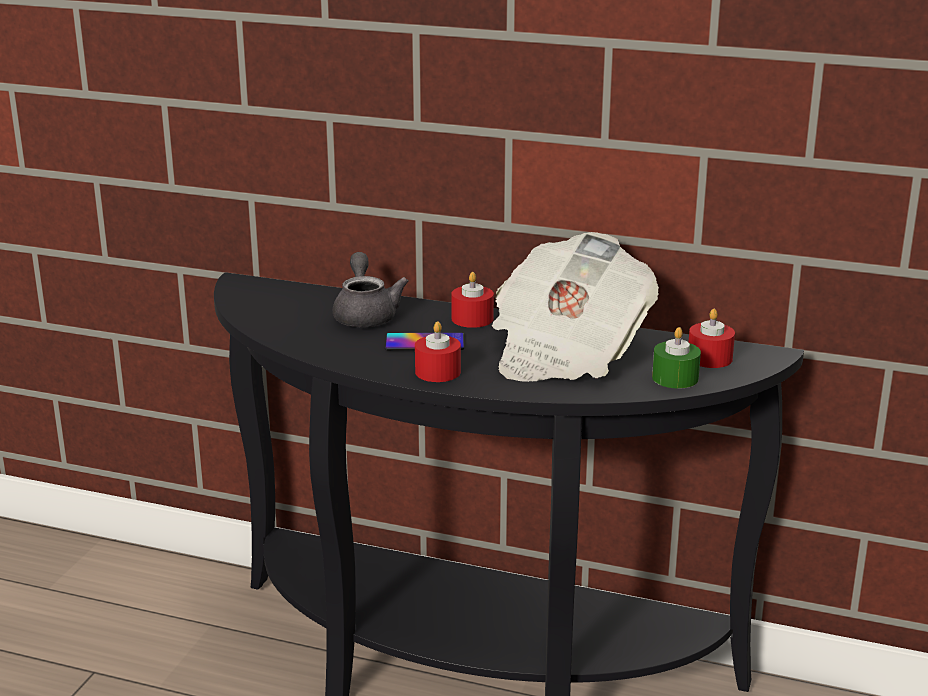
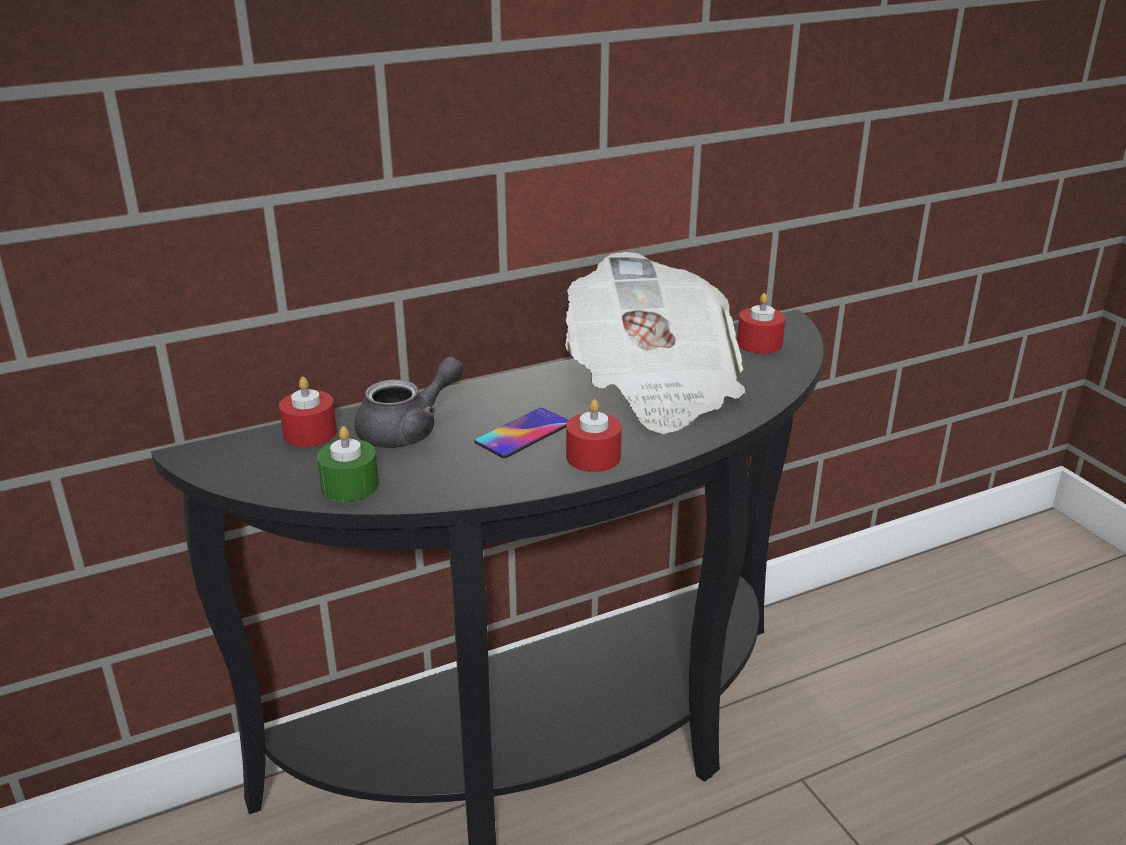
camera: 45 degrees left, 5 degrees up
(366, 314) = (409, 430): grey teapot -> grey teapot turned 105 degrees clockwise
(472, 319) = (516, 390): red candle -> red candle (310, 433)
(675, 378) = (772, 371): green candle -> green candle (350, 486)

